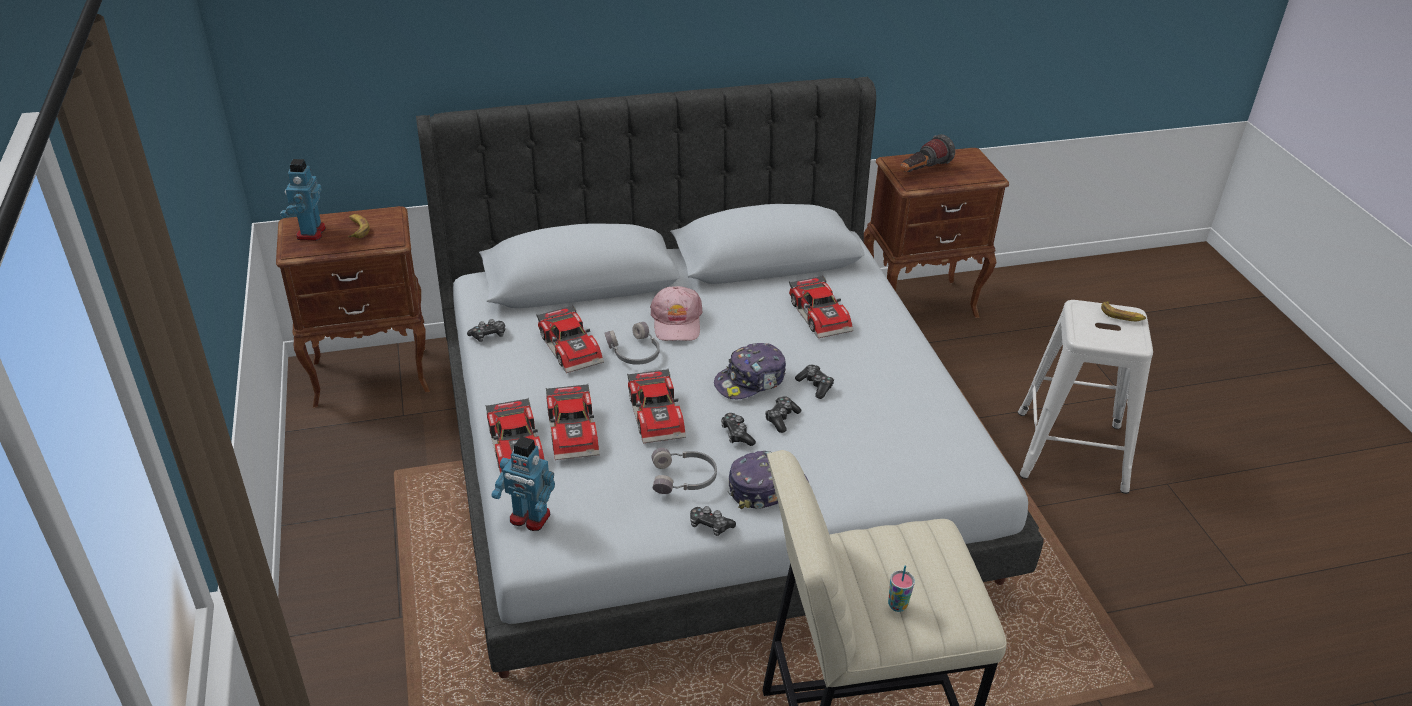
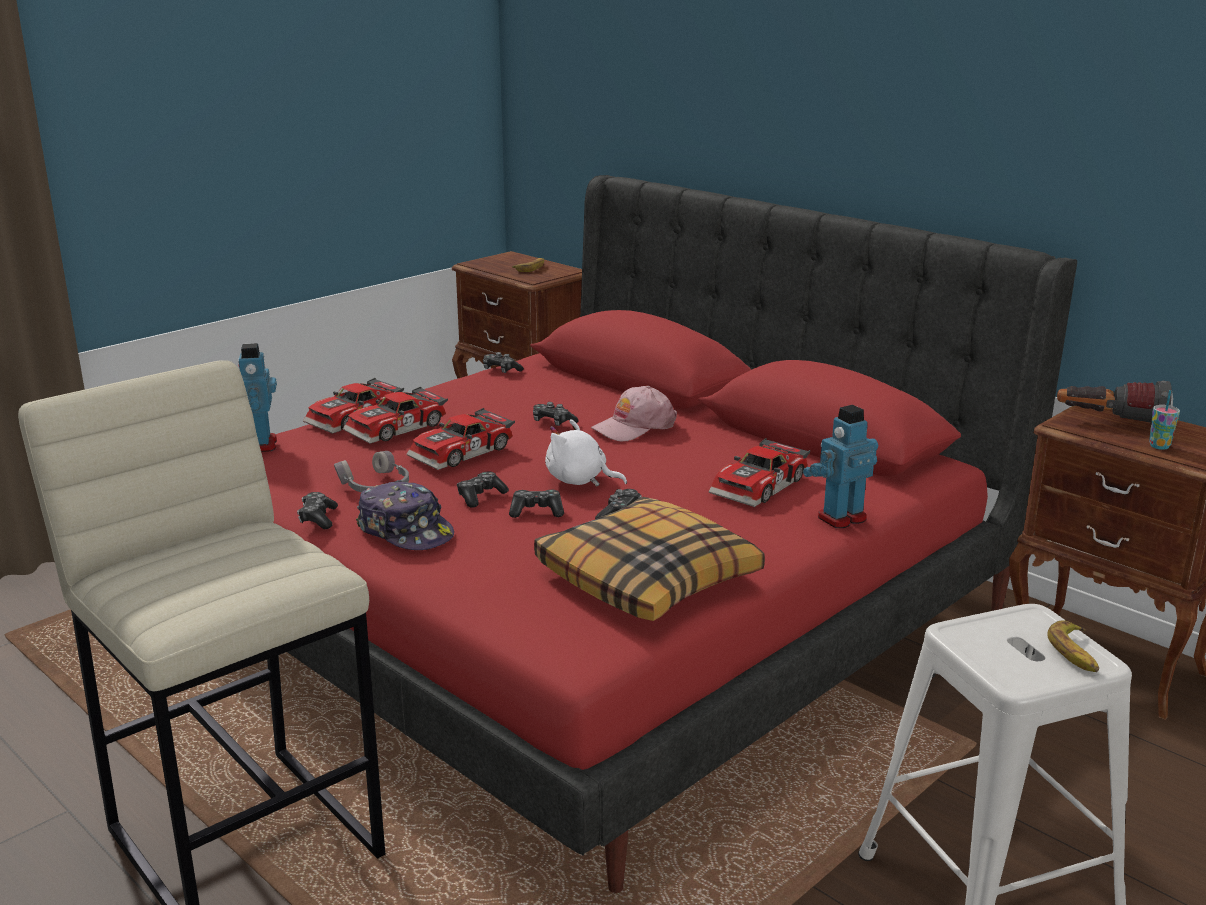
camera: 60 degrees right, 15 degrees down
(310, 233) = (503, 260): toy robot -> toy robot (840, 518)
(572, 347) = (527, 399): toy car -> none
(633, 352) = (553, 422): grey headphones -> game controller
(702, 459) = (603, 610): grey bed -> red bed
(750, 381) = (579, 480): cap -> white plush toy
(897, 605) = (163, 569): cup -> cup (1159, 446)
(913, 411) = (649, 578): none -> pillow

